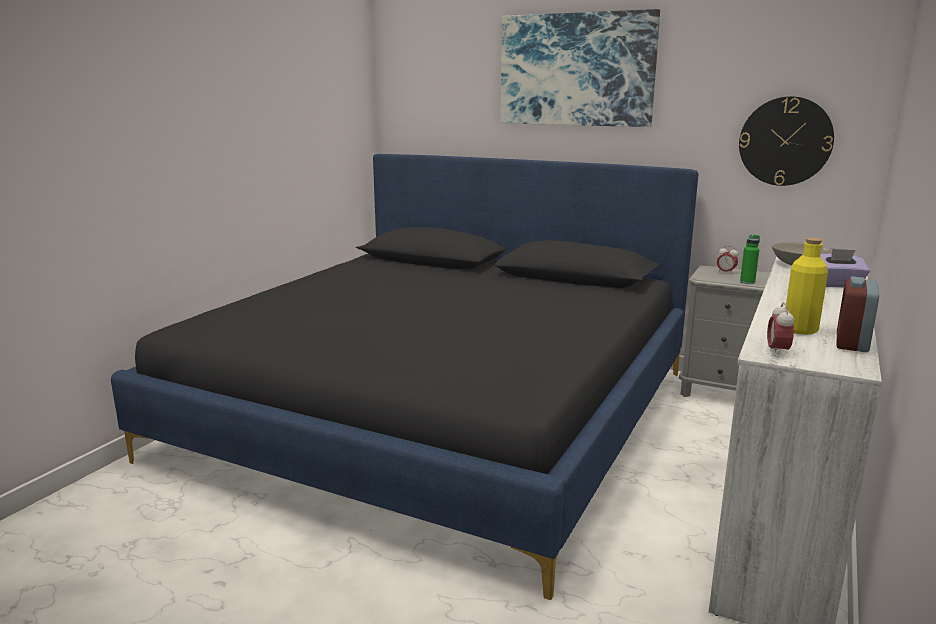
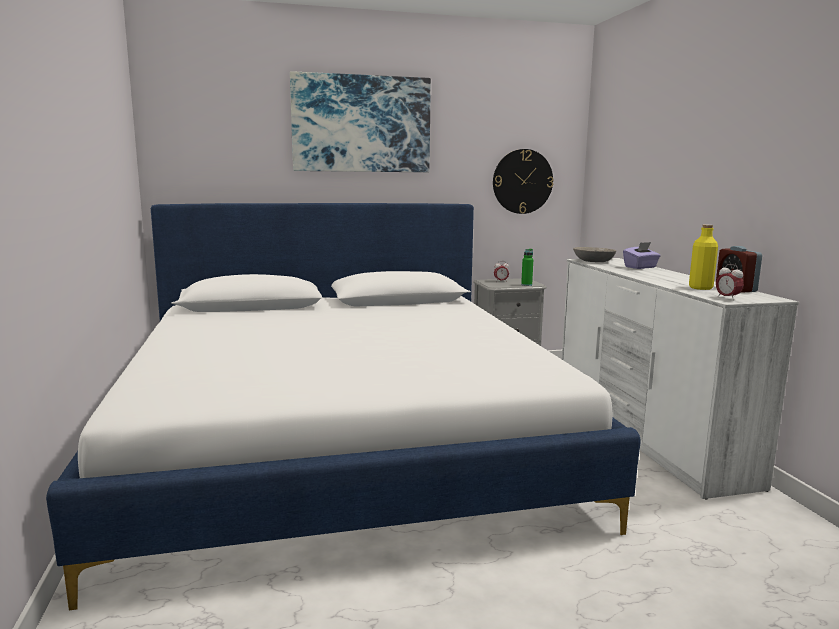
camera: 40 degrees left, 5 degrees down
(440, 413) = (342, 444): black bed -> white bed

